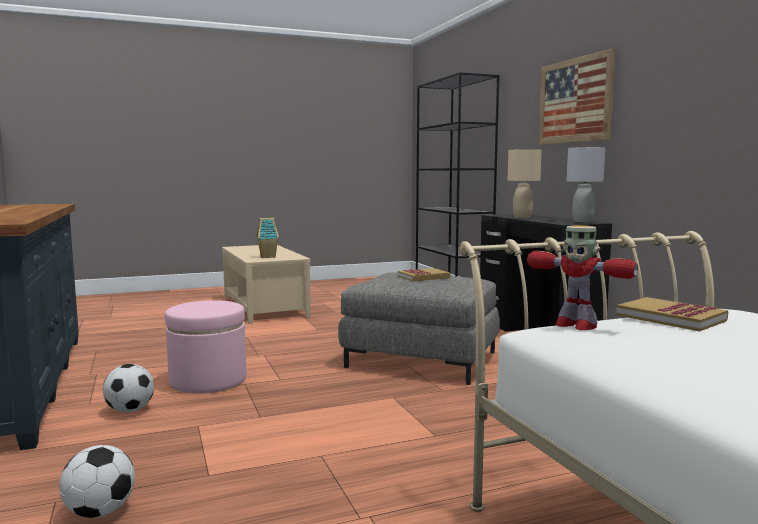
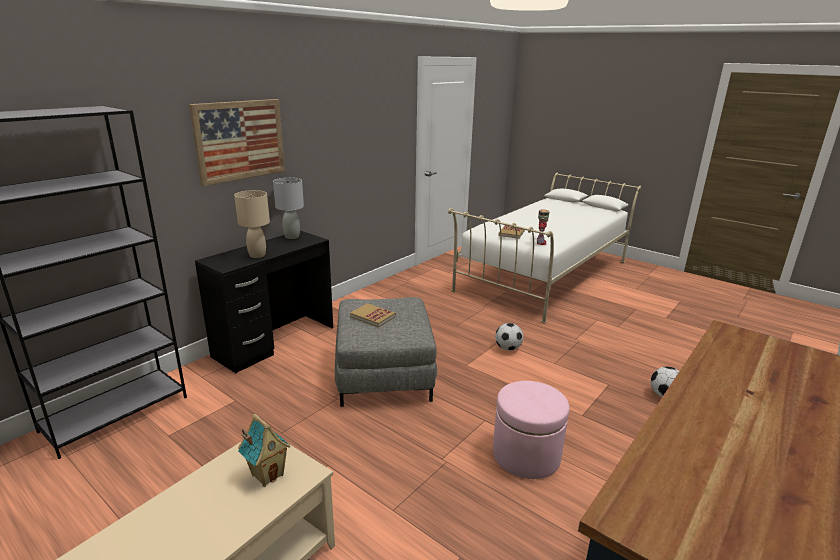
camera: 120 degrees left, 15 degrees up
(130, 410) = (607, 458): football -> football (508, 348)

